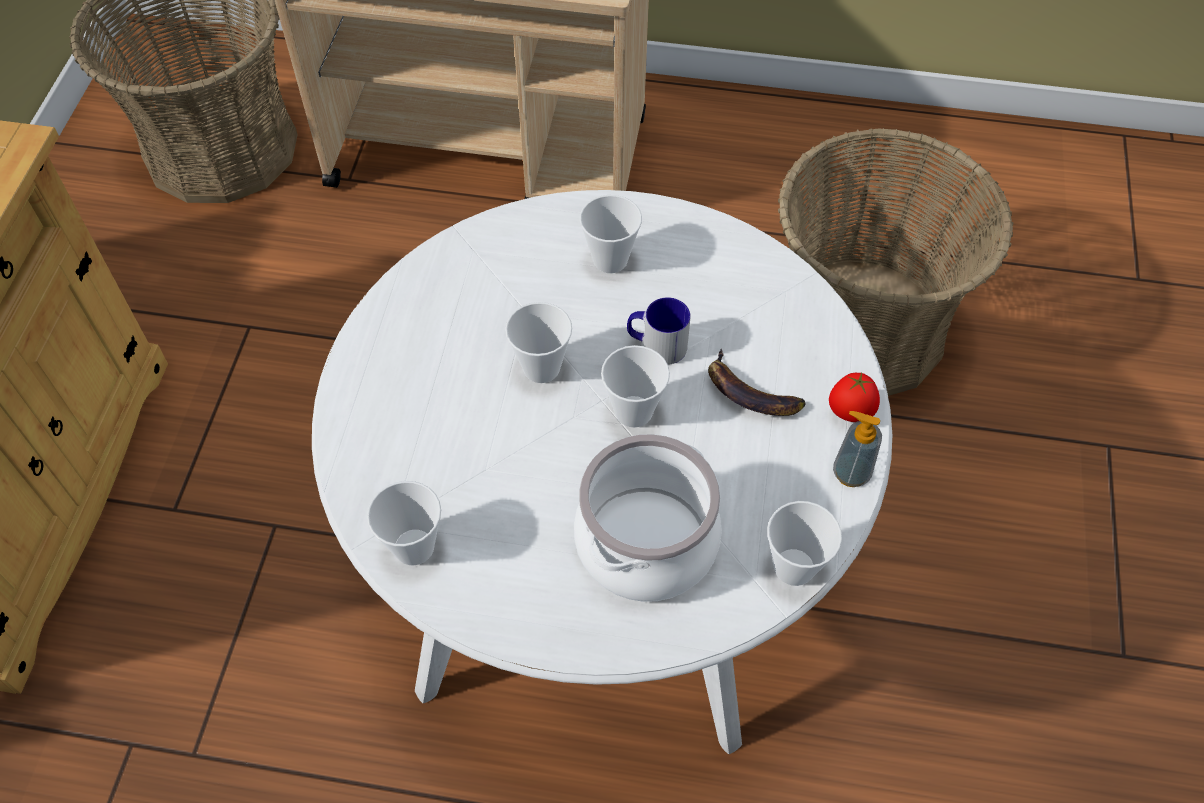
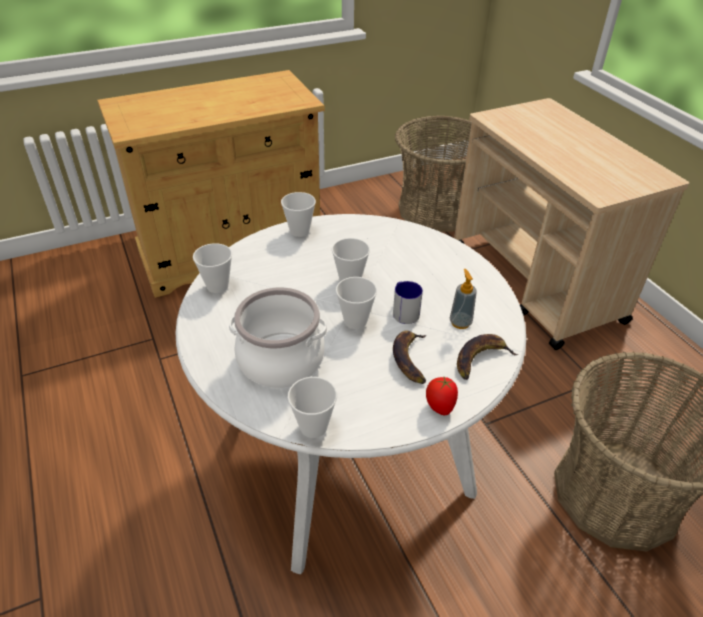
camera: 55 degrees right, 15 degrees down
(610, 260) = (438, 273): cup -> cup (299, 231)
(801, 321) = (480, 359): none -> banana
(851, 473) = (398, 425): soap dispenser -> soap dispenser (460, 322)

